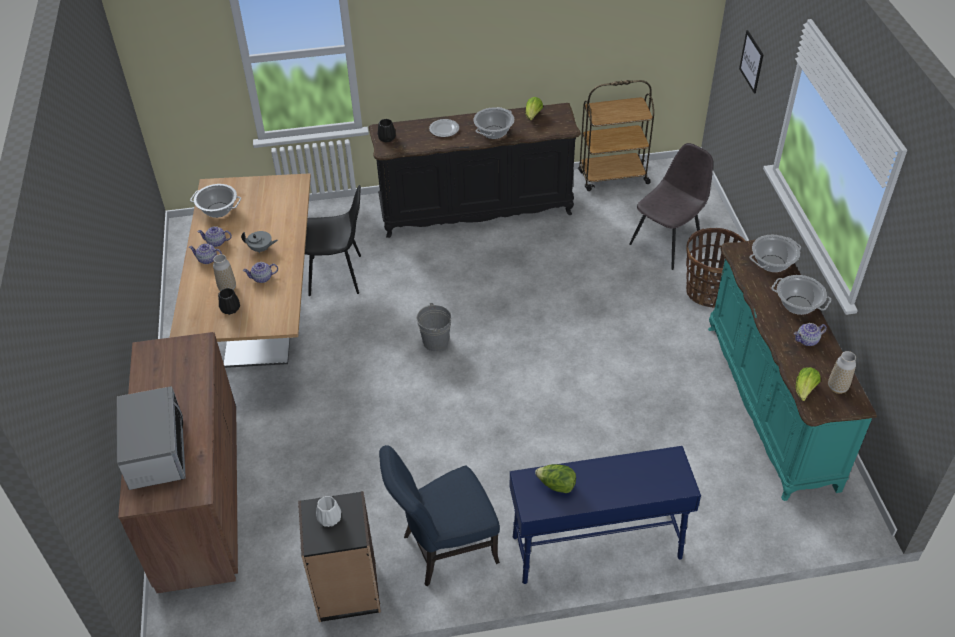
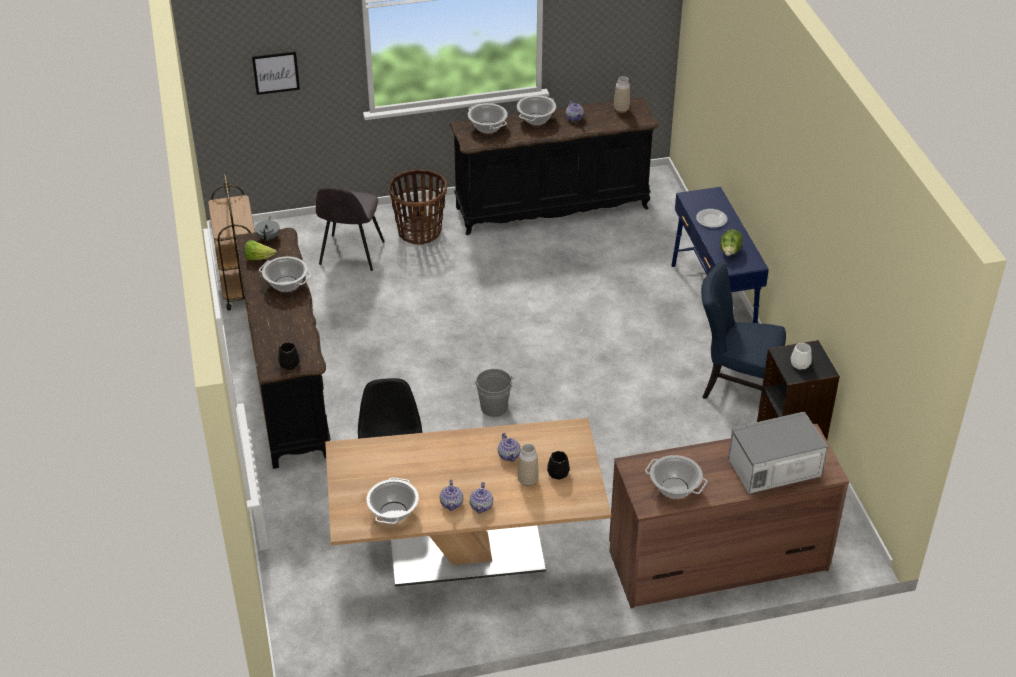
camera: 95 degrees left, 5 degrees down
(160, 371) = (675, 488): none -> cooking pot
(261, 249) = (462, 463): grey teapot -> grey teapot (268, 237)
(444, 129) = (276, 320): plate -> plate (711, 219)
(444, 549) = (735, 386): blue chair -> blue chair turned 135 degrees clockwise
(667, 244) = (351, 254): grey chair -> grey chair turned 120 degrees counterclockwise
(768, 405) = (553, 209): turquoise cabinet -> black cabinet
(804, 390) = (626, 123): lettuce -> none

